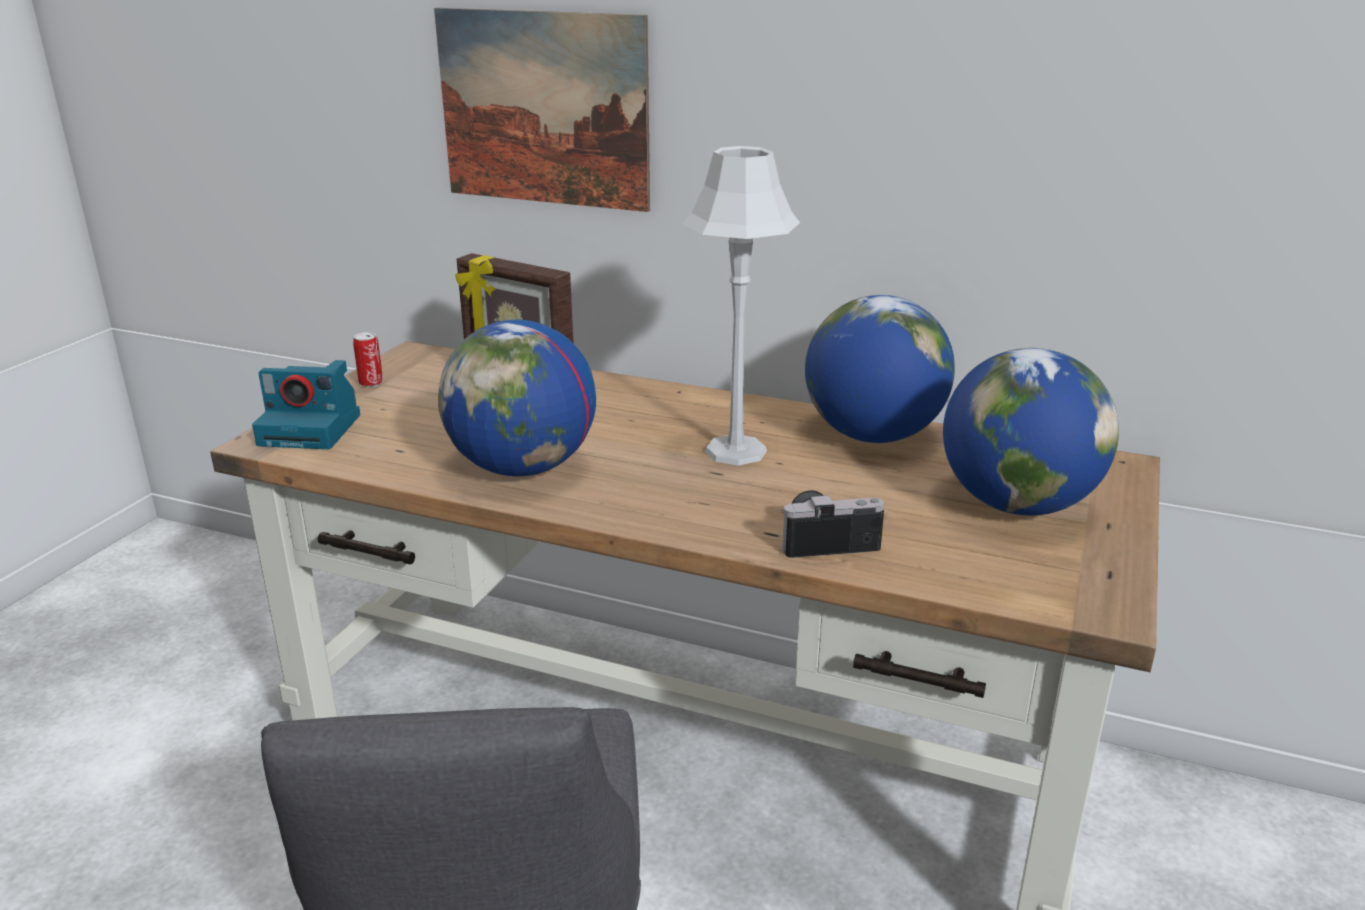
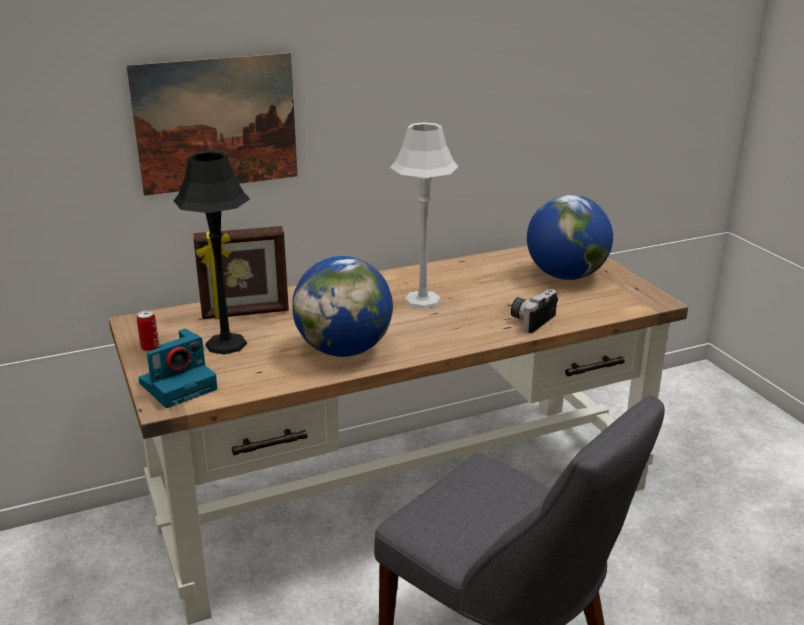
camera: 45 degrees left, 0 degrees up
(435, 409) = (226, 344): none -> black table lamp
(873, 435) = (463, 270): globe -> none

